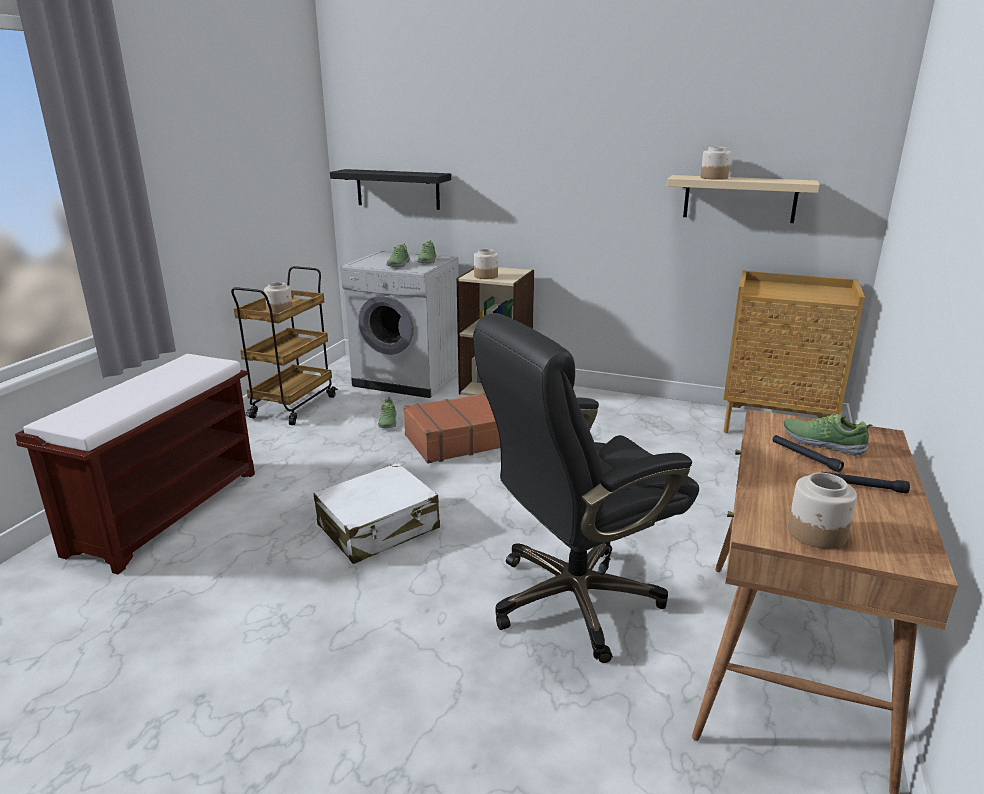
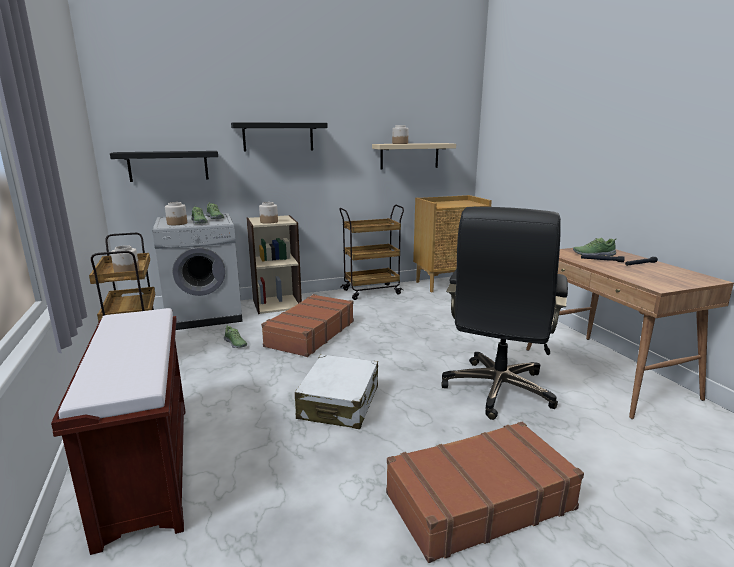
camera: 40 degrees left, 5 degrees down
(336, 697) = (478, 500): none -> brown suitcase
(529, 158) = (278, 137): none -> black shelf
(636, 406) = (372, 292): none -> brown cart
(817, 534) = (671, 282): jar -> jar (177, 223)

